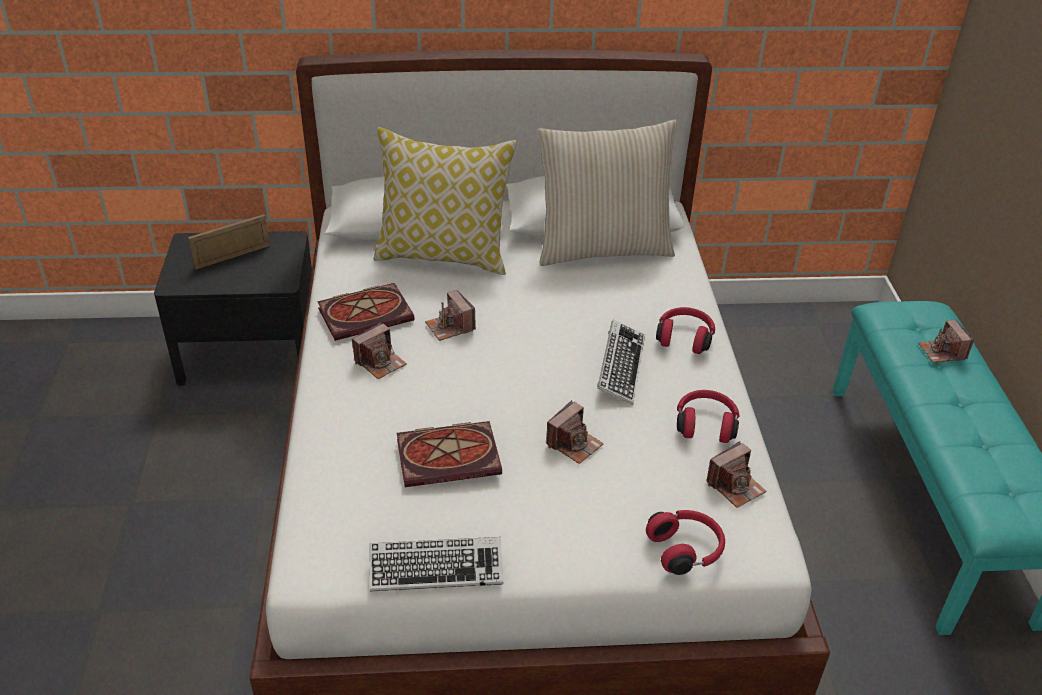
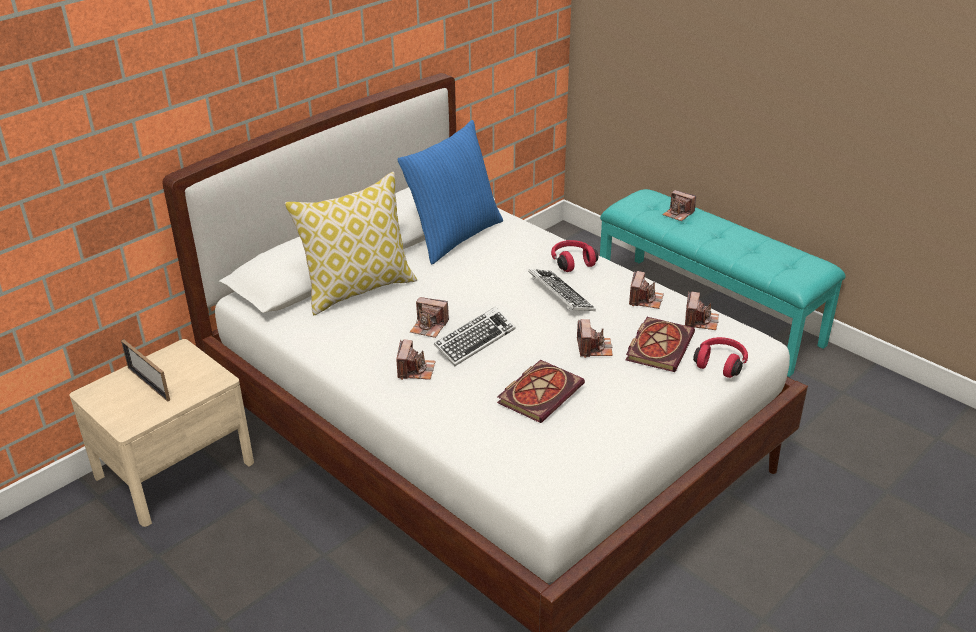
camera: 40 degrees left, 5 degrees down
(232, 256) = (148, 384): picture frame -> picture frame turned 60 degrees counterclockwise
(250, 350) = (174, 469): black nightstand -> beige nightstand
(367, 313) = (361, 348): book -> book (659, 345)
(436, 569) = (617, 452): keyboard -> keyboard (474, 341)
(602, 248) = (454, 236): beige pillow -> blue pillow
(705, 424) = (645, 300): red headphones -> camera

